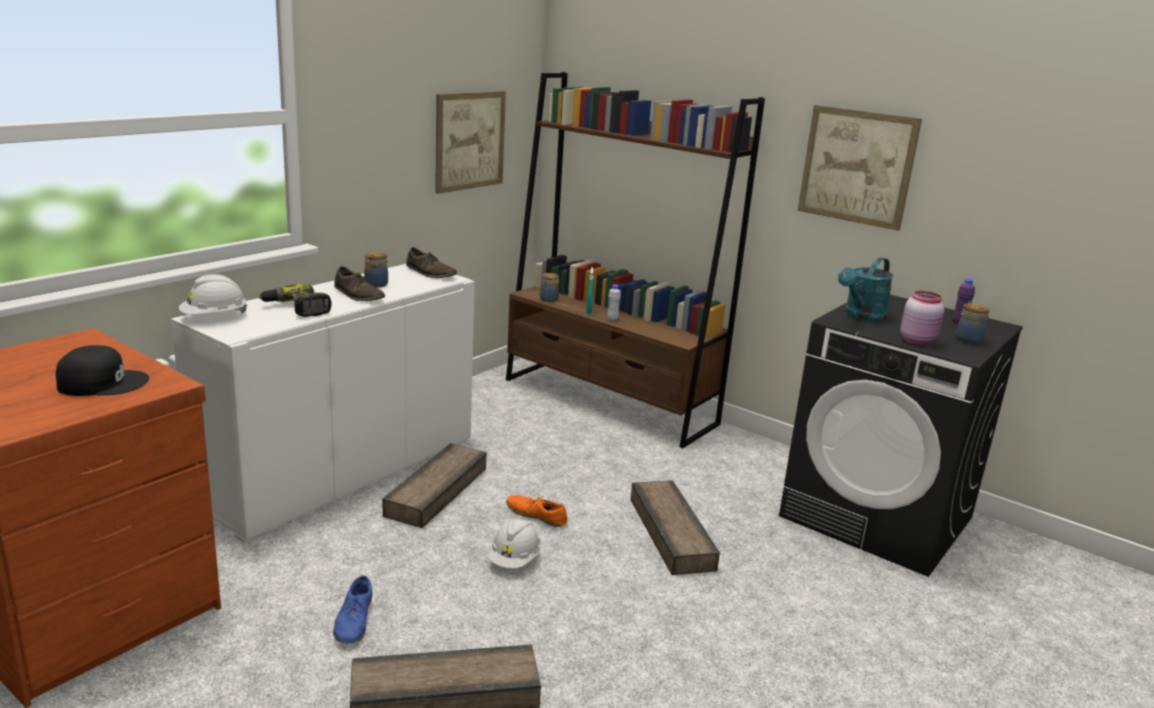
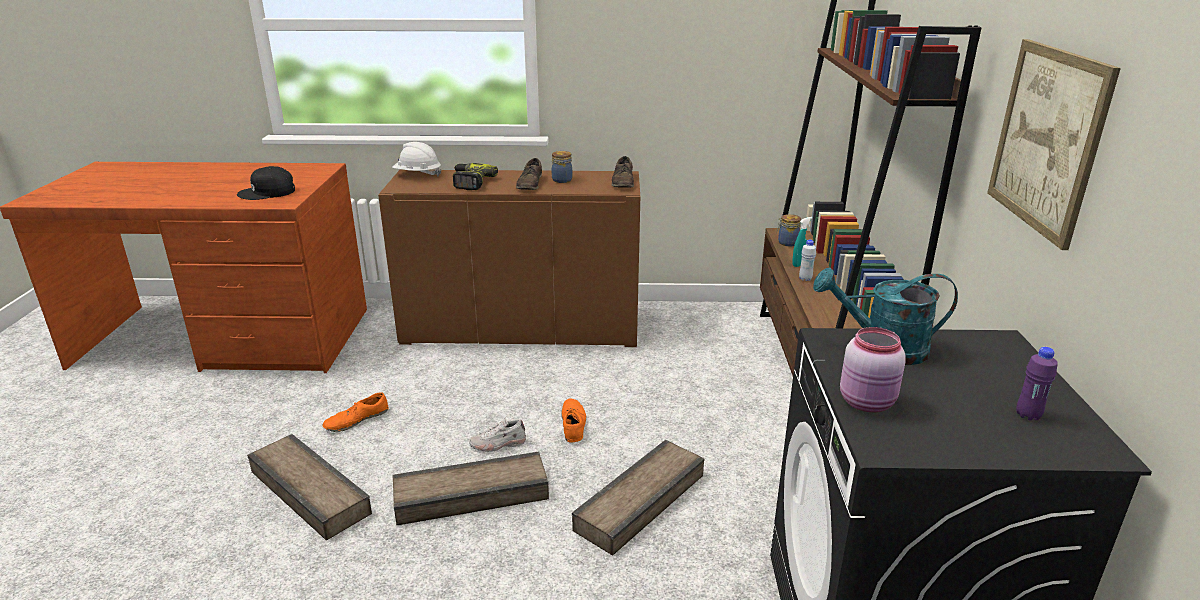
camera: 55 degrees right, 5 degrees up
(102, 382) = (267, 192): black cap -> black cap turned 120 degrees clockwise
(342, 471) = (521, 329): white cabinet -> brown cabinet
(354, 621) = (356, 420): blue shoe -> orange shoe
(439, 491) = (547, 372): crate -> crate (472, 497)
(470, 141) = (745, 63): picture -> none
(515, 560) = (498, 444): white hard hat -> white shoe
(969, 340) = (962, 437): jar -> none

